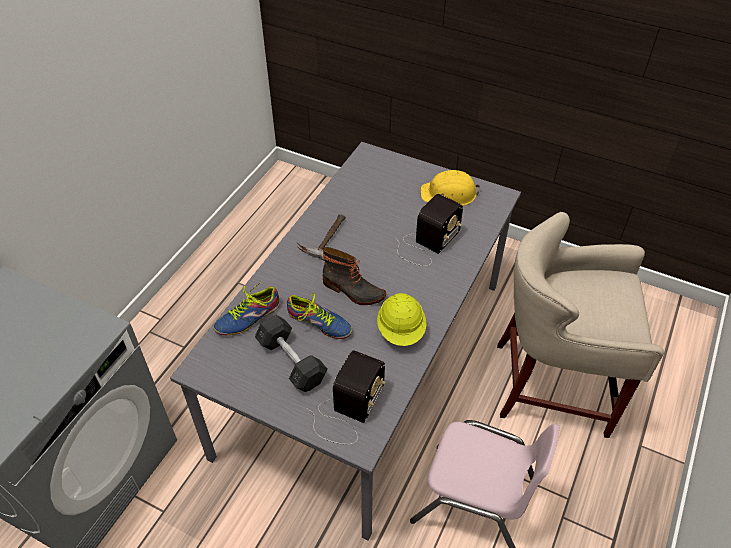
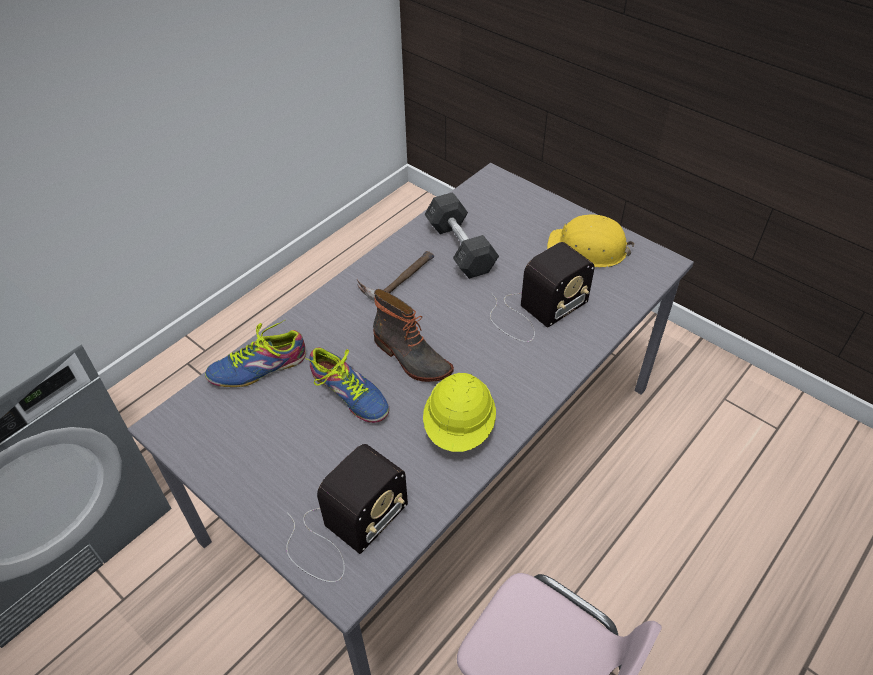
camera: 15 degrees right, 0 degrees up
(291, 361) = (292, 440): grey dumbbell -> grey dumbbell (460, 248)
(553, 386) = (692, 547): beige stool -> none

